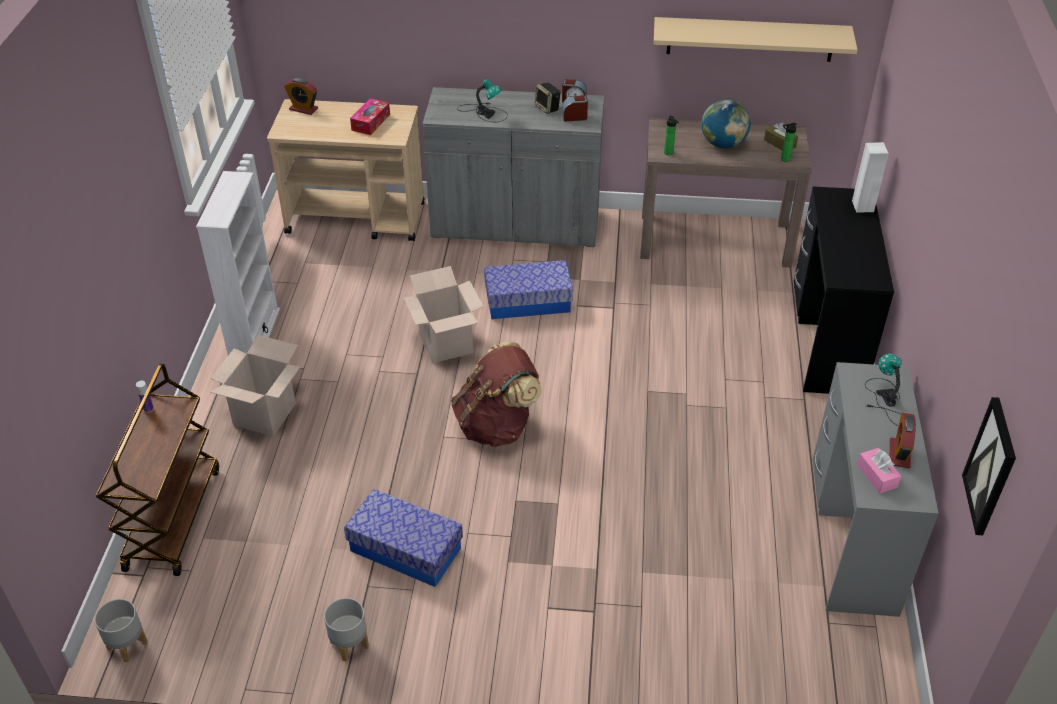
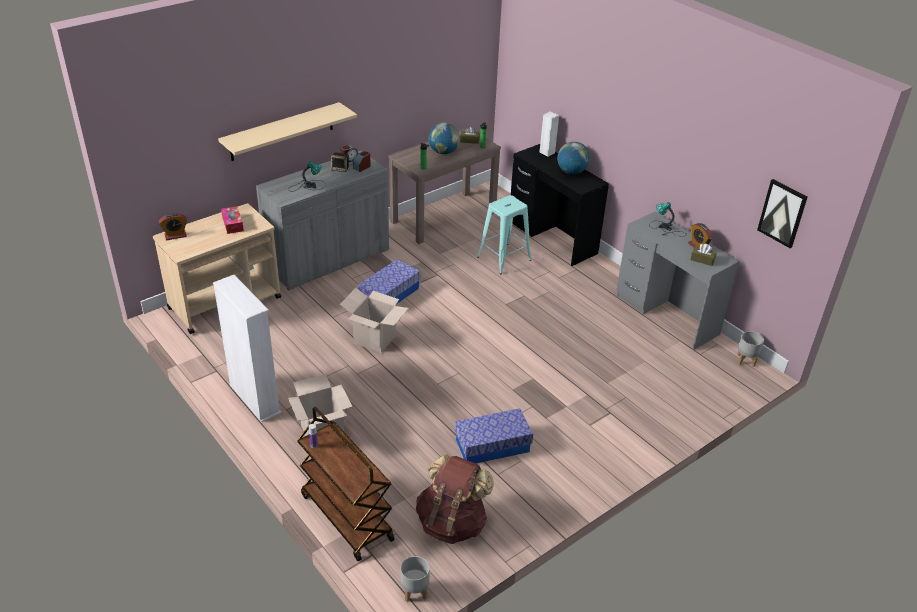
camera: 45 degrees left, 5 degrees down
(349, 644) = (526, 505): grey planter -> grey planter (746, 360)
(497, 426) = (456, 362): brown backpack -> brown backpack (452, 523)
(723, 332) = (504, 258): none -> turquoise stool
(750, 39) = (434, 84): beige shelf -> beige shelf (282, 132)
(860, 249) = (571, 172): none -> globe
(877, 476) = (702, 260): pink tissue box -> brown tissue box

